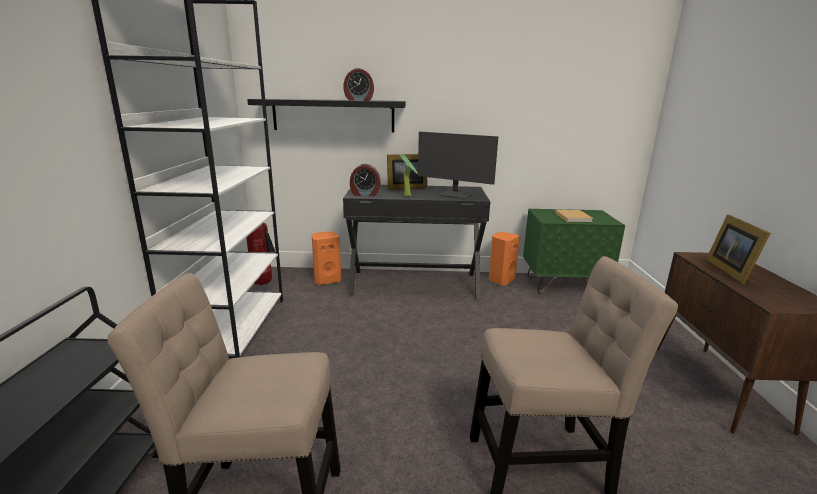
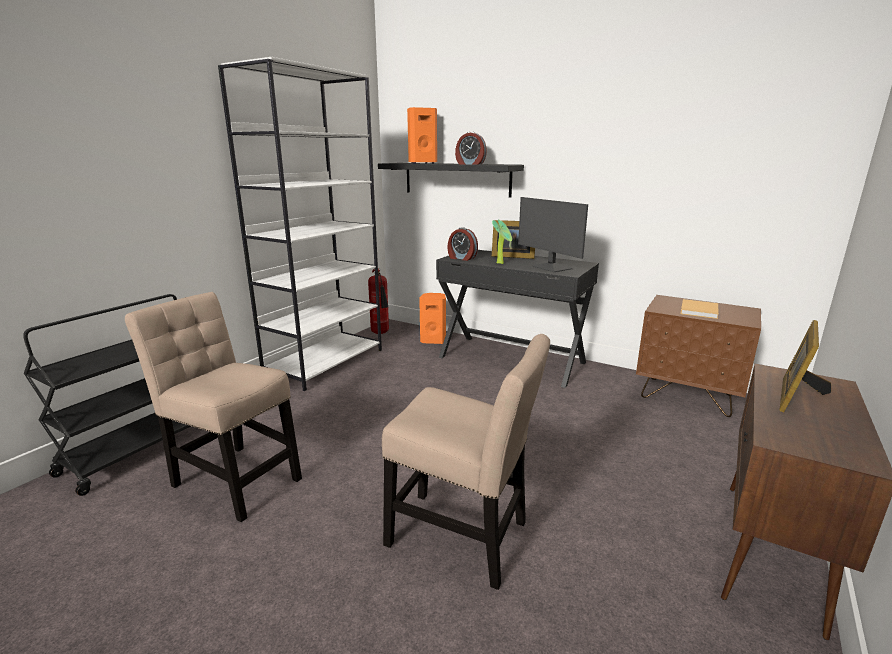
camera: 30 degrees right, 0 degrees up
(500, 280) = (612, 374): orange speaker -> orange speaker (421, 163)
(563, 286) = (687, 396): green nightstand -> brown nightstand

